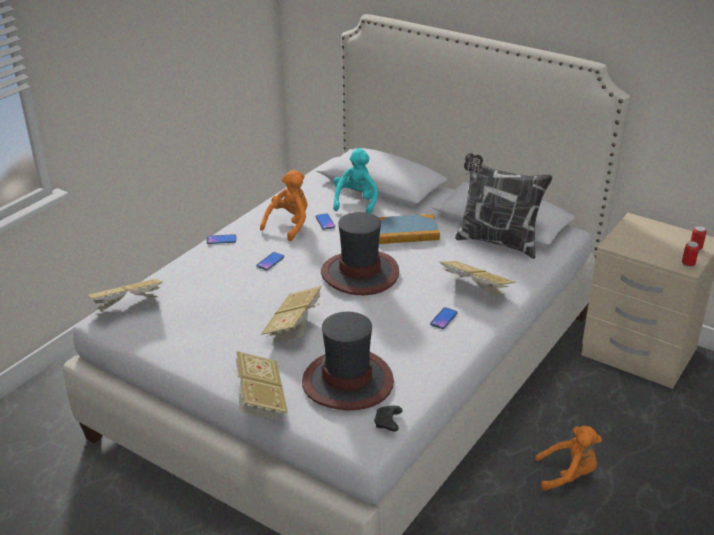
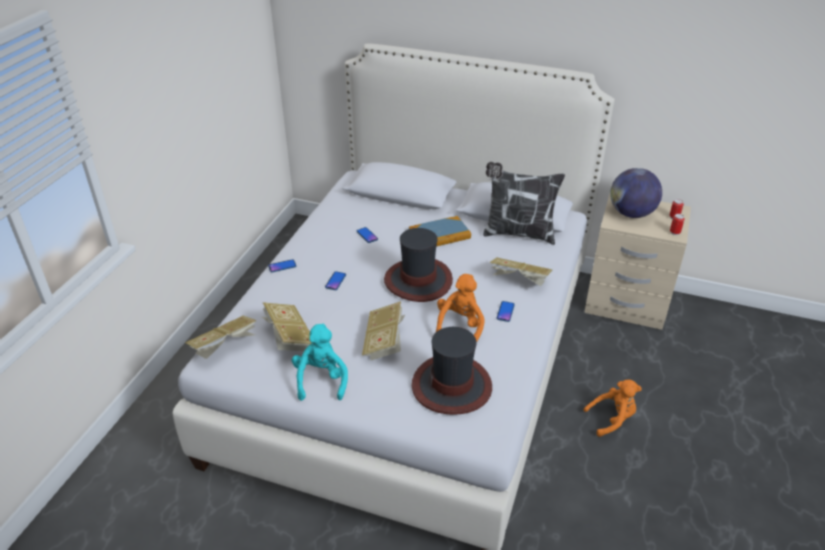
camera: 15 degrees left, 5 degrees up
(260, 400) = (384, 418): book -> book (288, 338)
(289, 225) = (337, 243): orange plush toy -> orange plush toy (460, 326)
(356, 202) = (385, 212): turquoise plush toy -> turquoise plush toy (321, 380)
(388, 423) = (501, 418): black game controller -> none
(643, 238) = (631, 213): none -> globe

